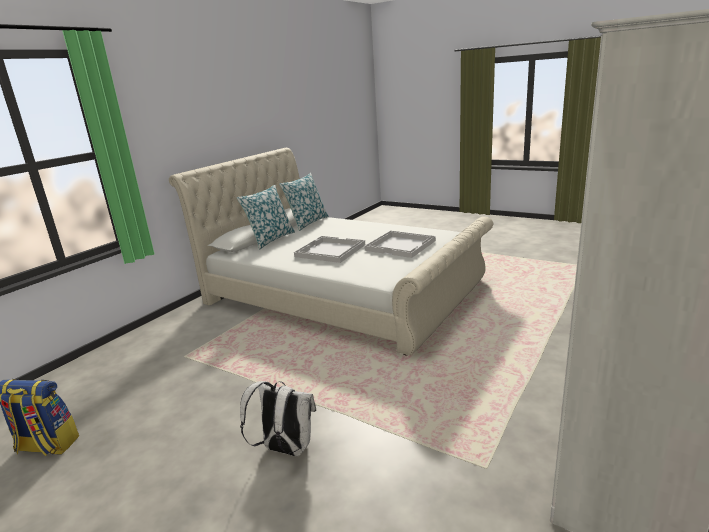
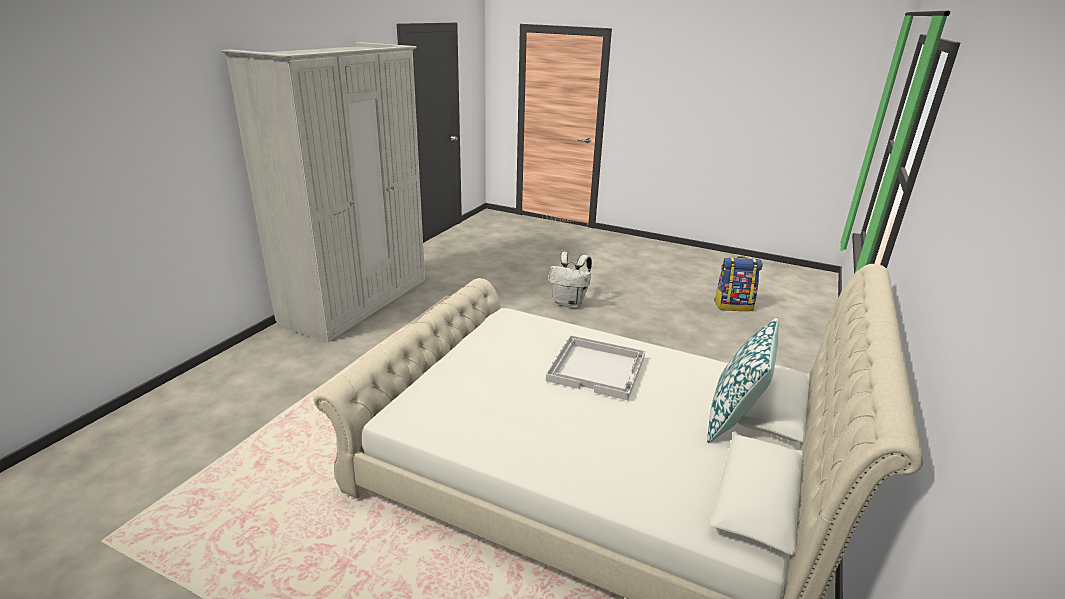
camera: 170 degrees right, 5 degrees up
(307, 223) = (714, 494): pillow -> none
(401, 245) = (487, 376): white tray -> none

